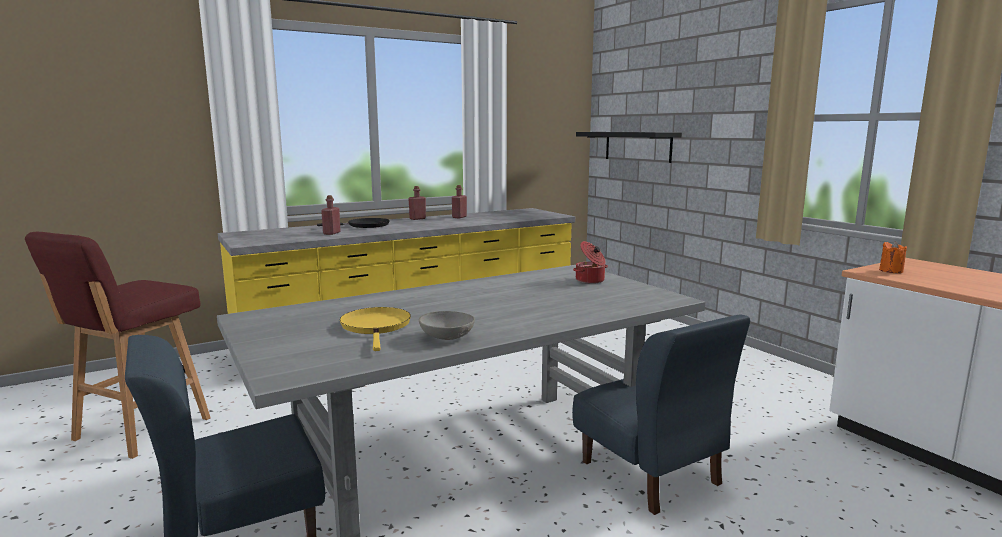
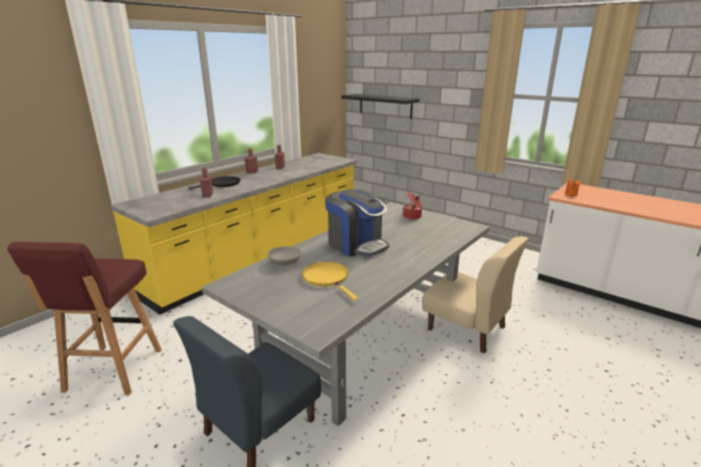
camera: 20 degrees left, 10 degrees up
(447, 337) = (380, 279): grey bowl -> grey bowl (284, 263)
(466, 300) = (356, 245): none -> coffee machine
(650, 473) = (467, 328): blue chair -> beige chair

